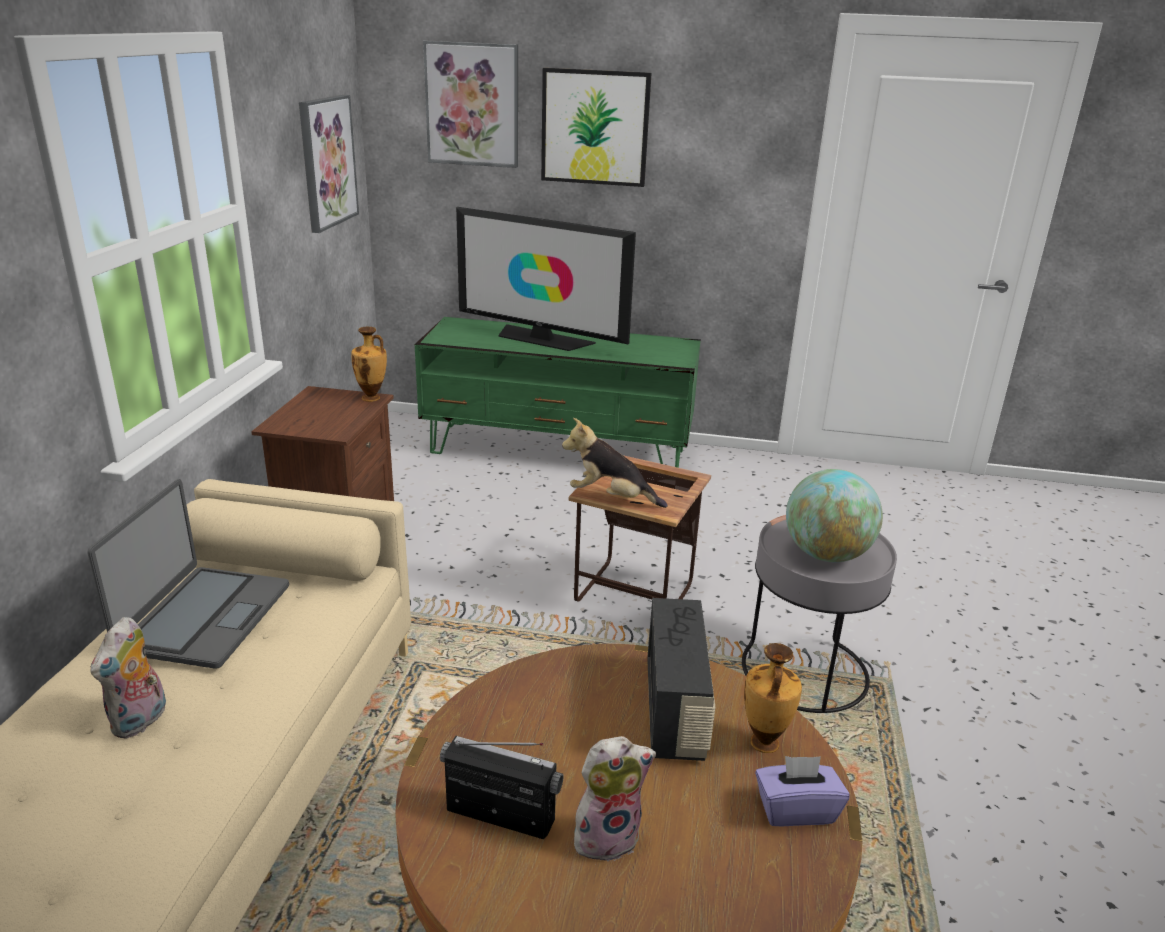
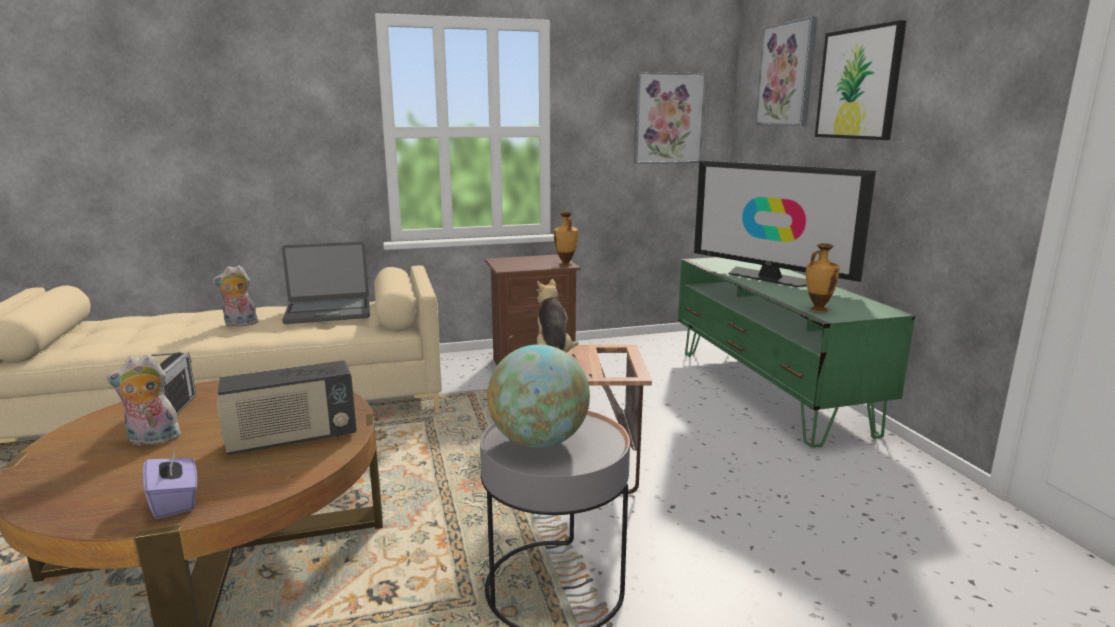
camera: 65 degrees right, 10 degrees down
(541, 339) = (769, 278): television -> television turned 45 degrees counterclockwise
(607, 836) = (152, 440): plush toy -> plush toy turned 120 degrees clockwise
(763, 744) = (257, 478): vase -> vase (817, 309)

